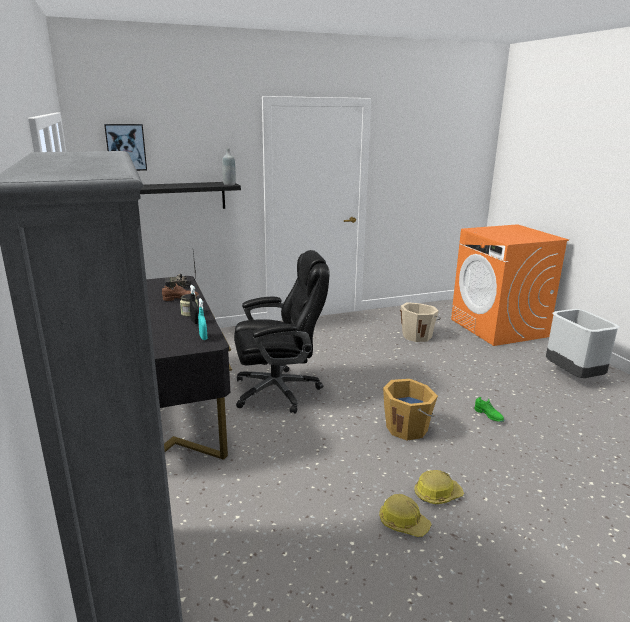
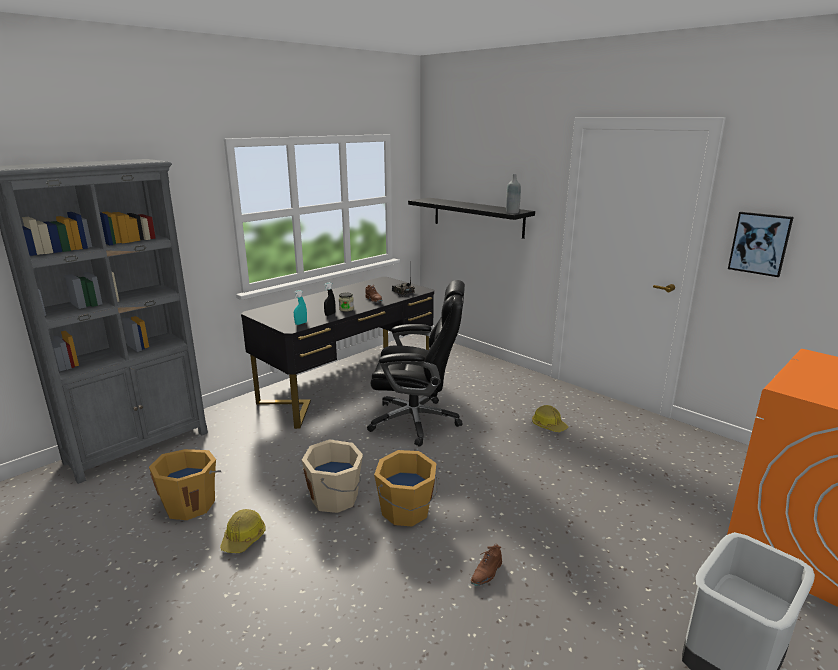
camera: 65 degrees right, 0 degrees up
(126, 147) = (454, 166): picture -> picture (759, 243)
(279, 391) = (417, 421): black office chair -> black office chair turned 45 degrees counterclockwise
(322, 557) = (190, 504): none -> orange bucket
(417, 336) = (654, 474): beige bucket -> beige bucket (336, 498)
(437, 494) = (295, 553): hard hat -> hard hat (548, 425)
(489, 416) = (486, 573): green shoe -> brown shoe

